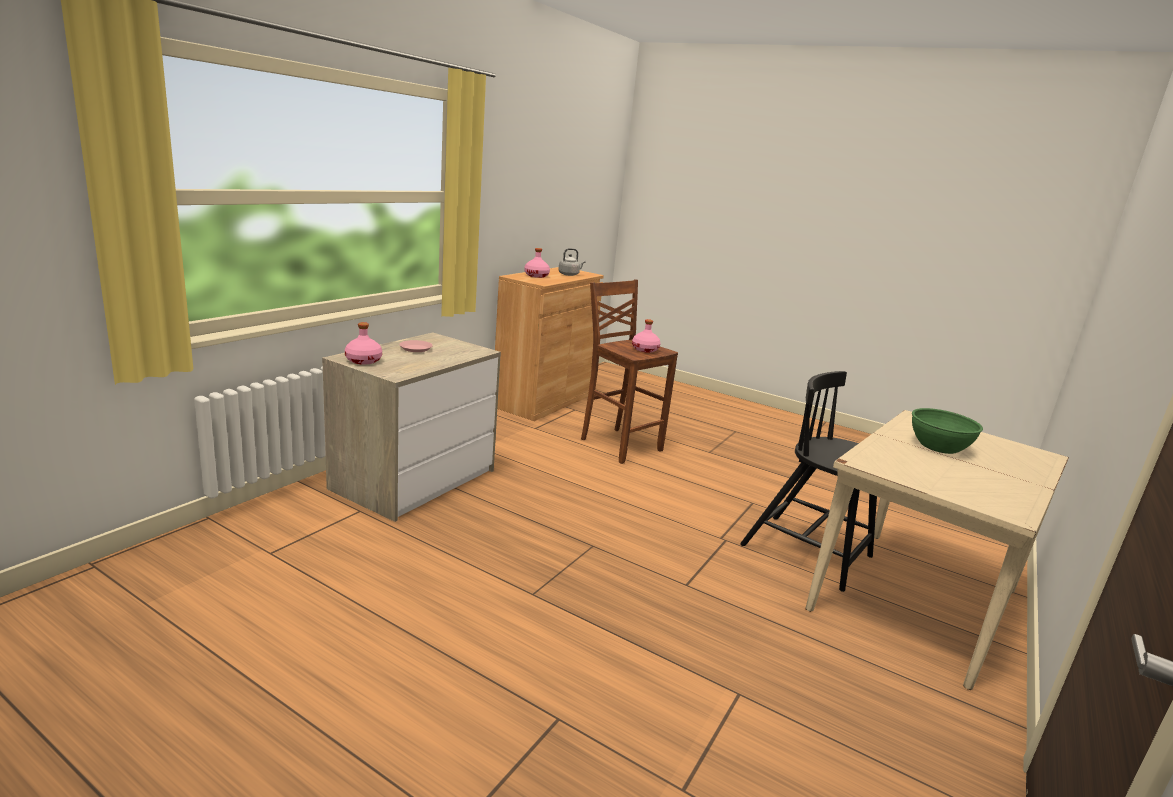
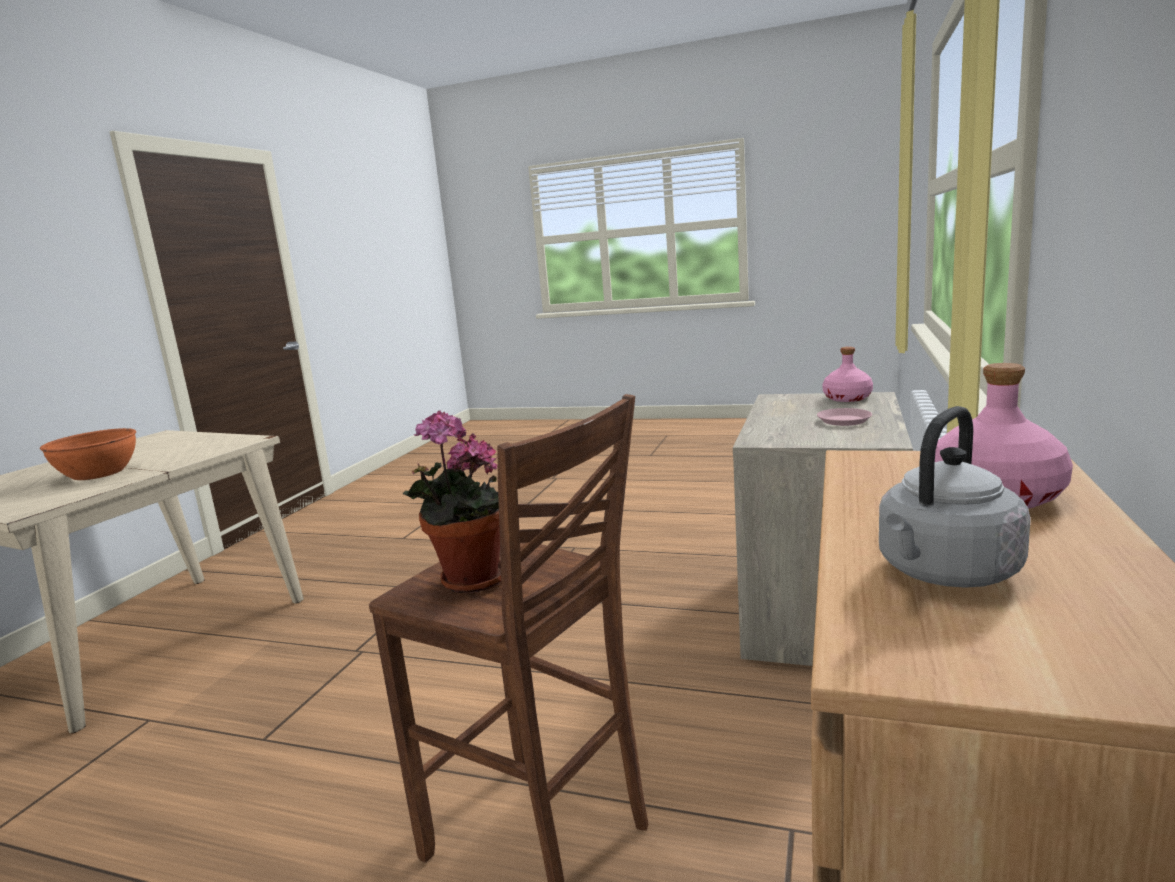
camera: 170 degrees right, 5 degrees down
(645, 349) = (468, 581): pink bottle -> potted plant
(809, 552) = (237, 666): black chair -> none
(938, 446) = (99, 473): green bowl -> orange bowl

